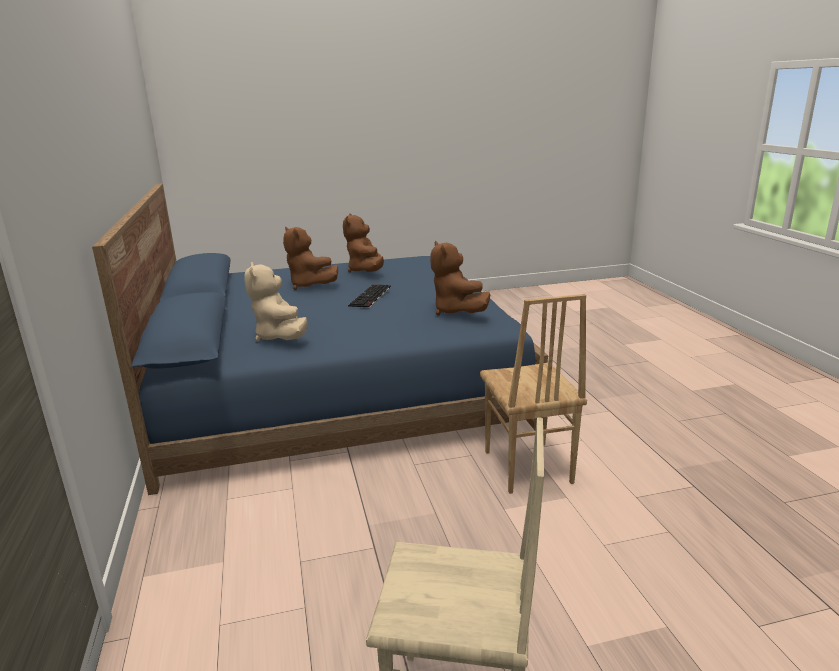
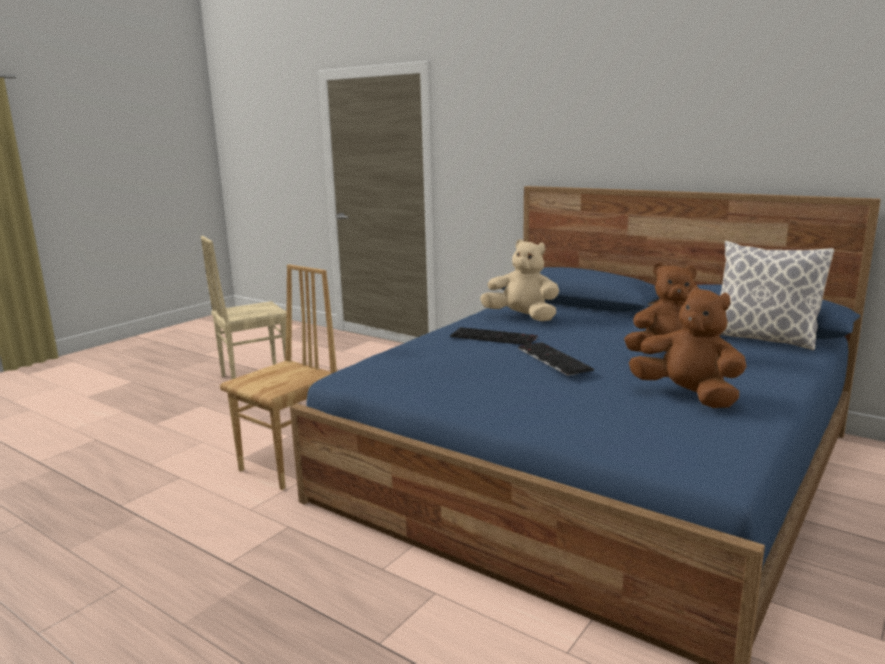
camera: 140 degrees right, 5 degrees down
(235, 281) = (762, 339): none -> pillow
(355, 321) = (494, 337): none -> keyboard
(456, 311) = (415, 365): brown plush toy -> none
(526, 467) = (292, 465): brown chair -> brown chair turned 90 degrees clockwise

